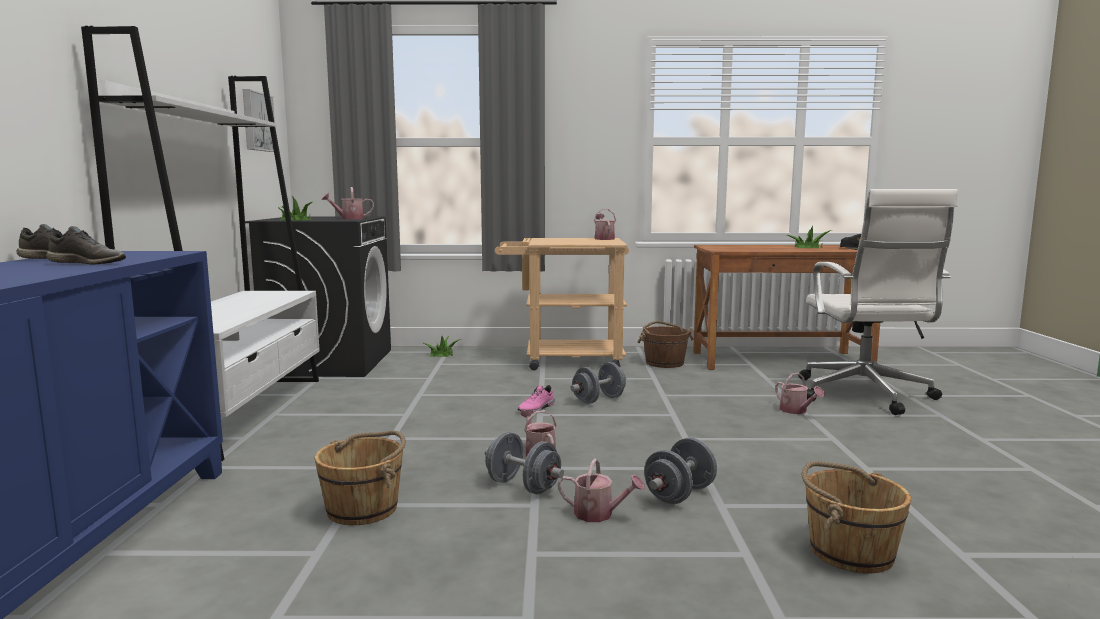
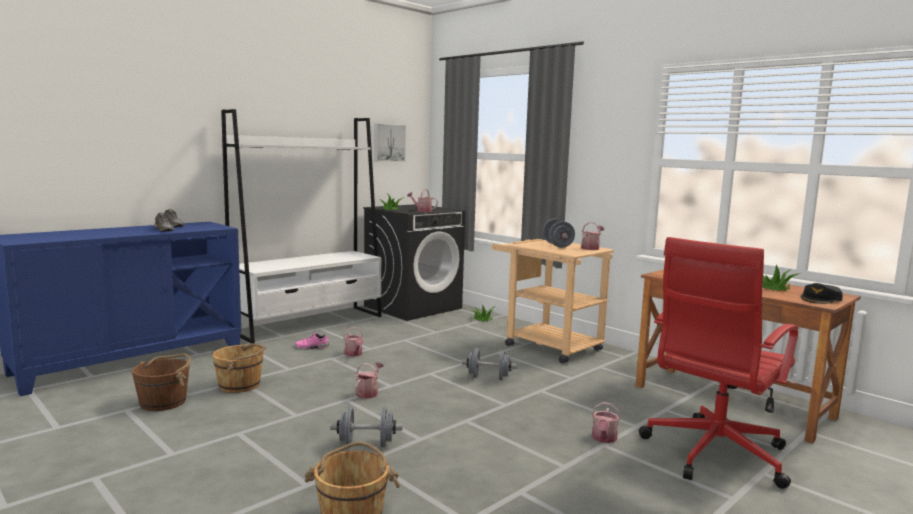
camera: 45 degrees right, 0 degrees up
(523, 486) = (315, 405): grey dumbbell -> grey dumbbell (557, 245)
(537, 409) = (438, 369): pink shoe -> pink shoe (311, 347)
(599, 514) = (306, 433): watering can -> watering can (354, 354)
(664, 363) = (616, 370): brown bucket -> brown bucket (164, 402)
(864, 395) = (713, 454): white office chair -> red office chair

